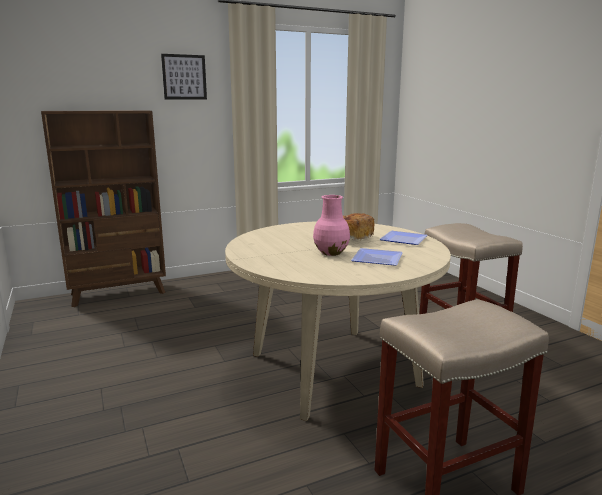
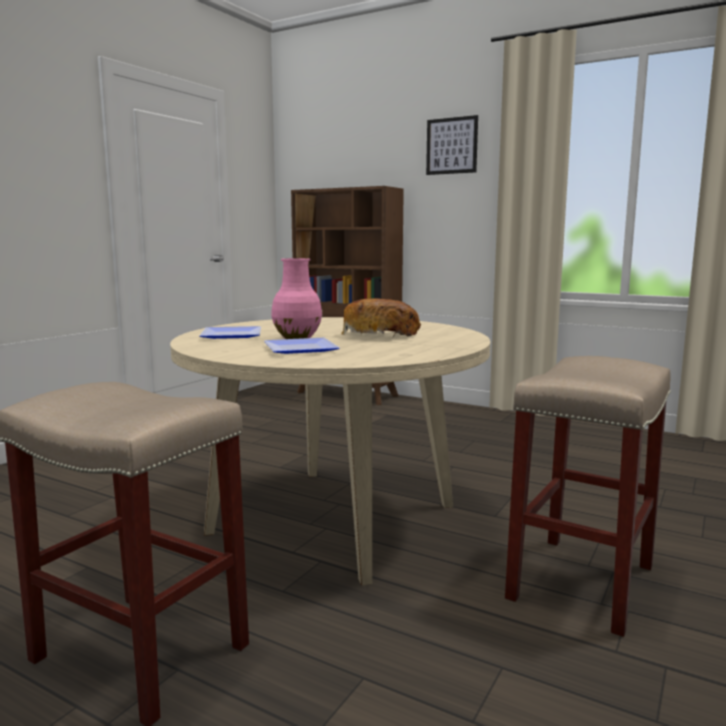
camera: 55 degrees right, 5 degrees down
(404, 240) = (419, 347): plate -> plate (229, 336)

